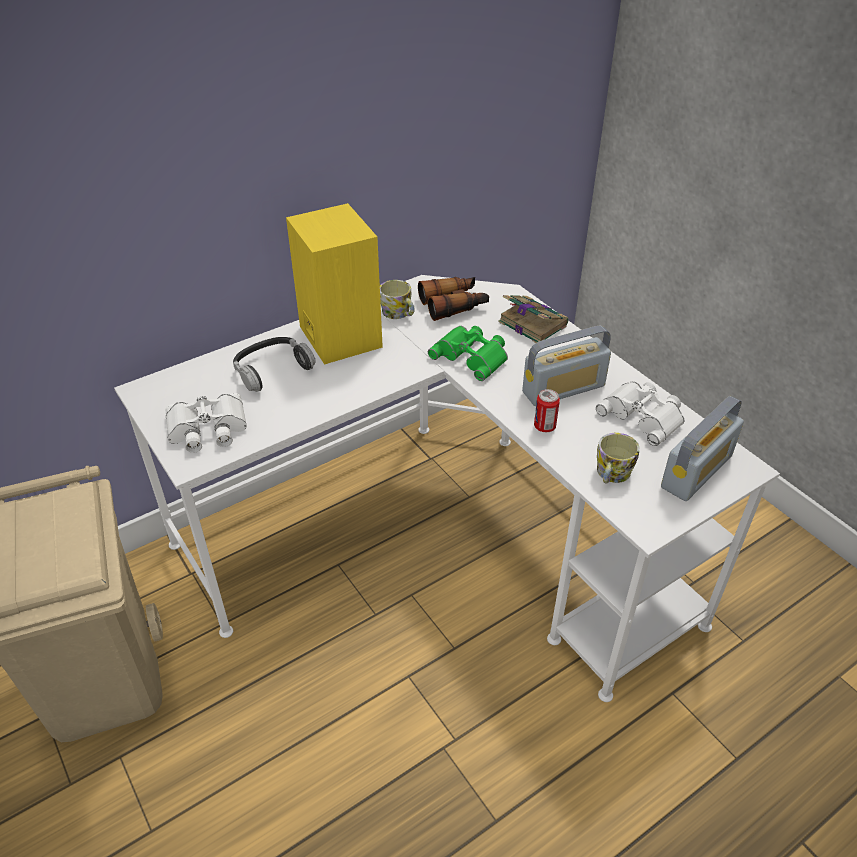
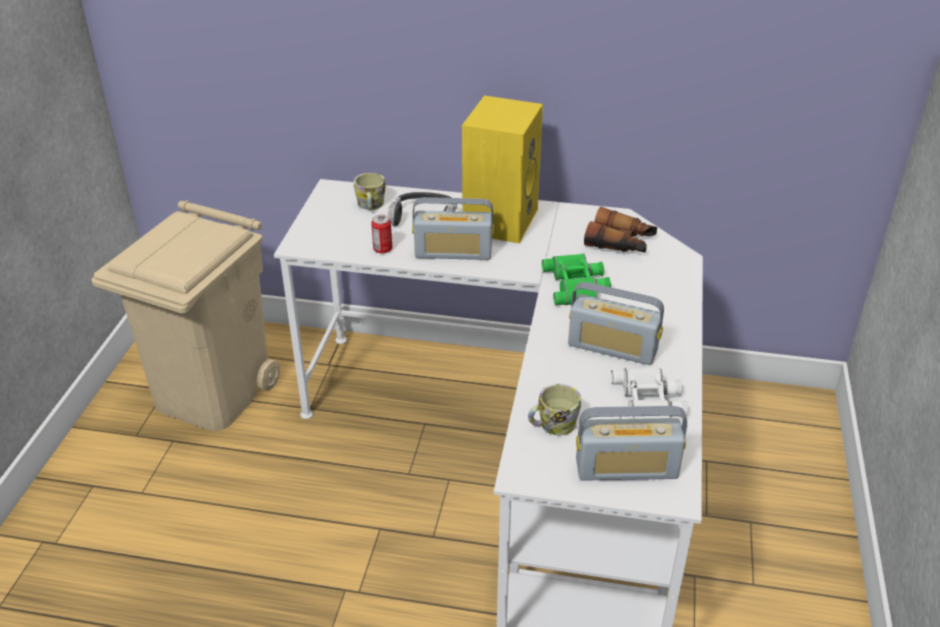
camera: 45 degrees right, 5 degrees down
(207, 429) = (334, 232): white binoculars -> none
(342, 385) = (453, 252): none -> radio
(398, 313) = (567, 227): mug -> mug (370, 206)
(531, 323) = (664, 288): book -> none
(544, 427) = (554, 363): can -> can (382, 249)

